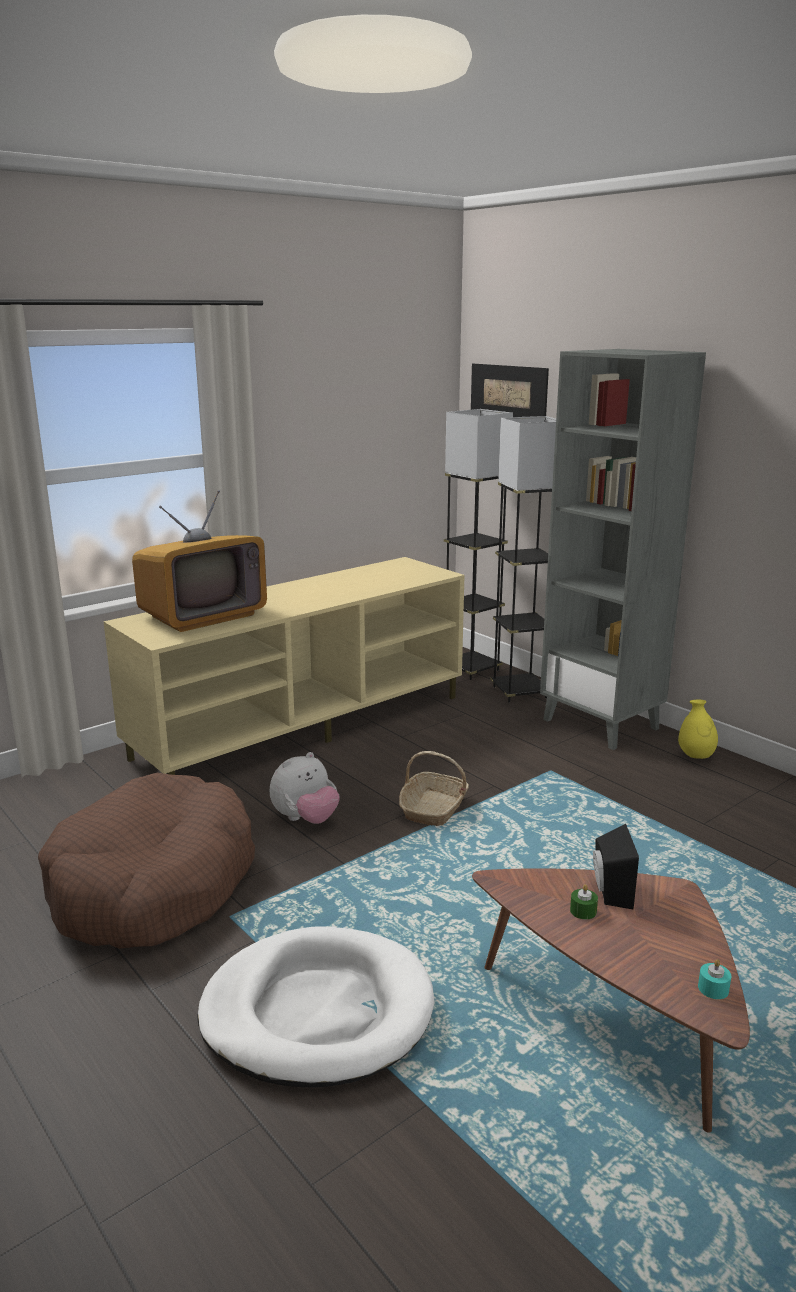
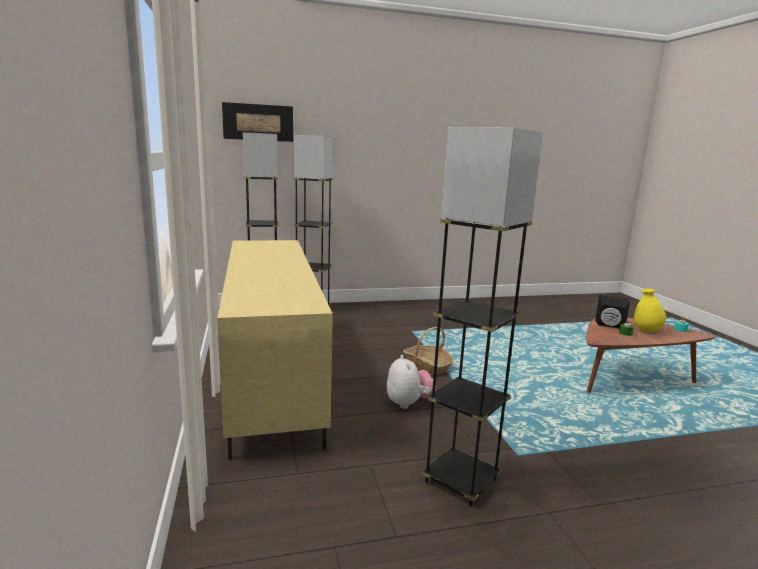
camera: 65 degrees left, 5 degrees down
(153, 884) = (460, 481): brown dog bed -> grey floor lamp
(203, 616) = (269, 290): television -> none
(317, 1012) = (623, 446): white dog bed -> none
(601, 724) = (374, 309): grey bookcase -> none
(695, 756) = (425, 305): yellow vase -> yellow vase (646, 331)

